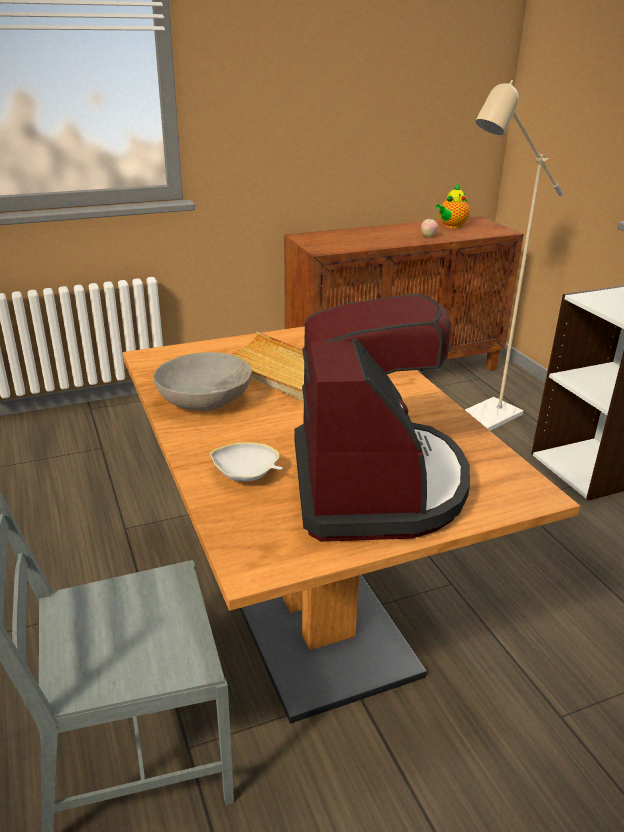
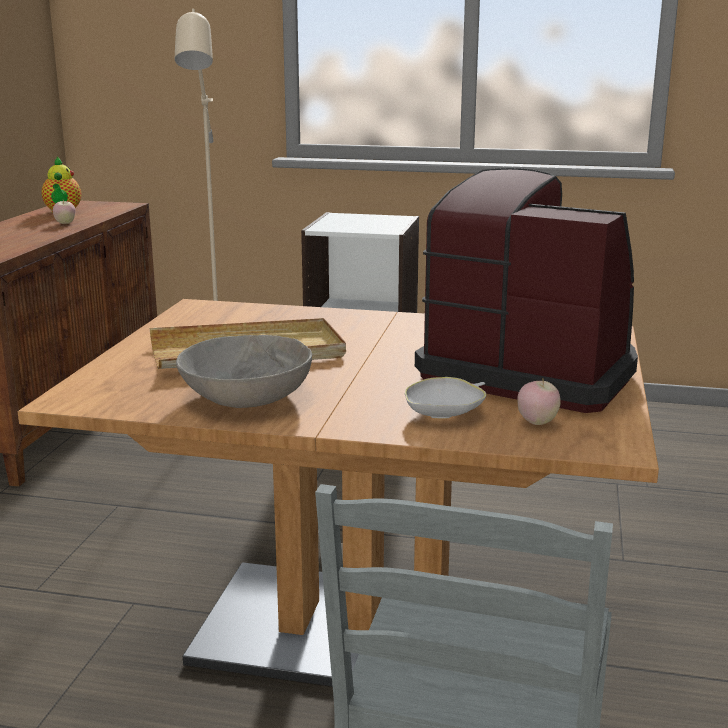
camera: 55 degrees left, 10 degrees down
(267, 517) = (537, 422): none -> apple

